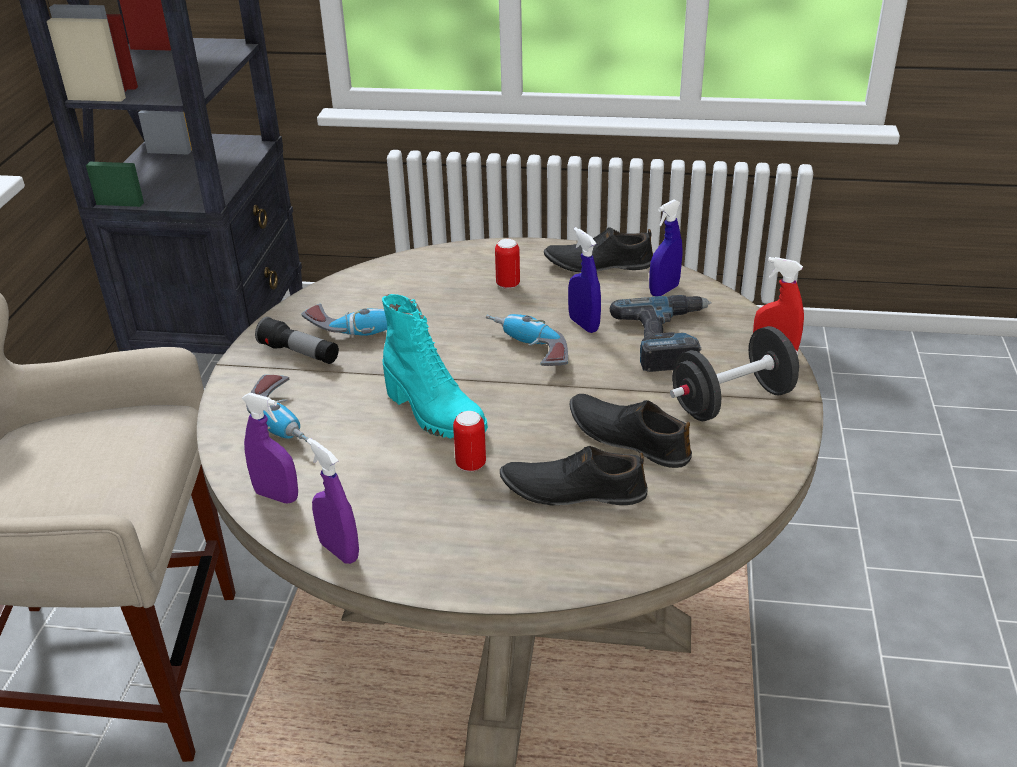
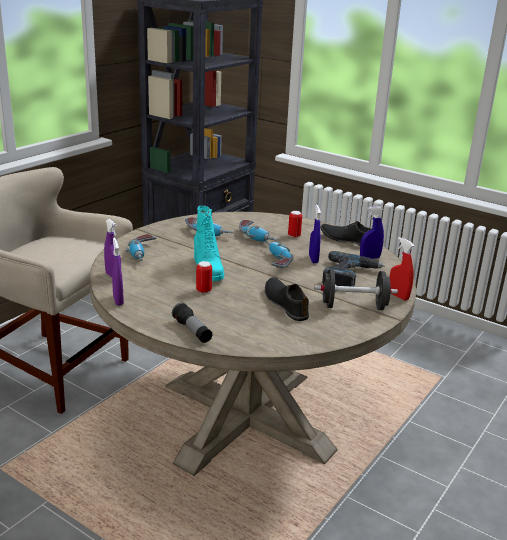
camera: 25 degrees right, 10 degrees down
(299, 353) = (173, 234): flashlight -> flashlight (192, 331)
(452, 309) = (257, 237): none -> power drill
(573, 490) = (238, 313): black shoe -> none

